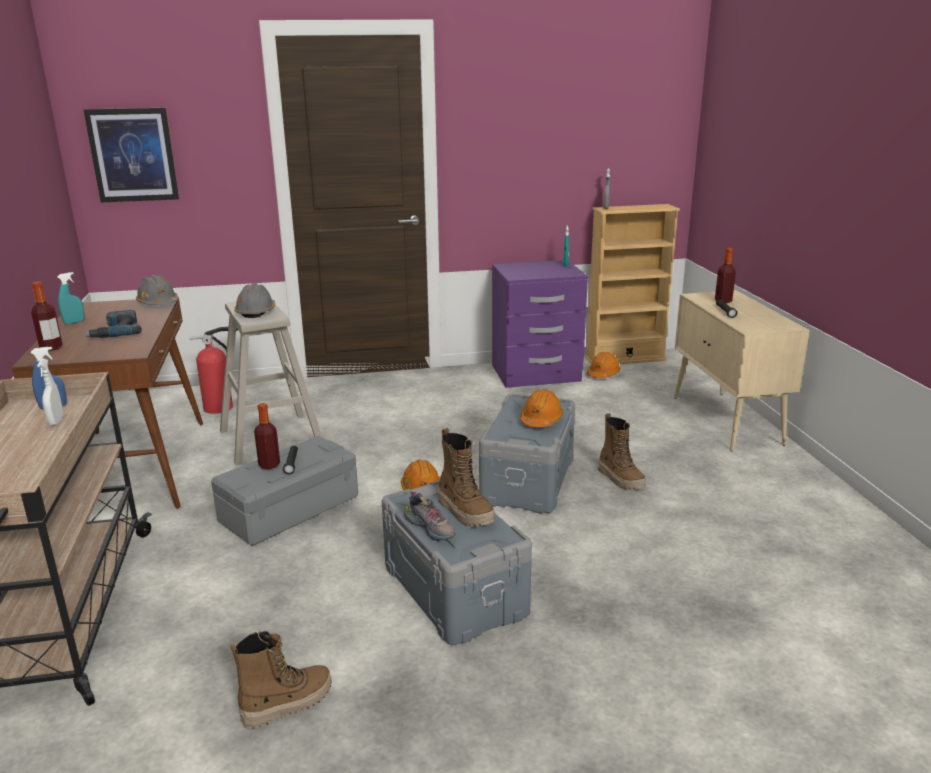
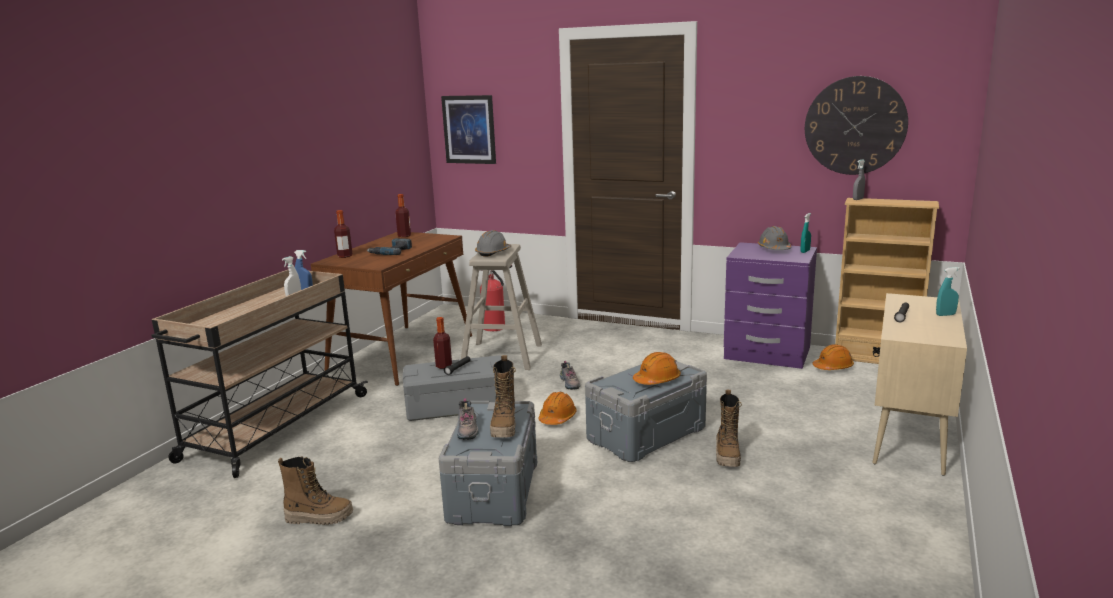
camera: 35 degrees right, 5 degrees down
(74, 322) = (380, 243): turquoise spray bottle -> turquoise spray bottle (945, 315)
(158, 303) = (442, 238): grey hard hat -> grey hard hat (774, 249)
(389, 449) = (570, 383): none -> shoe
(595, 135) = (855, 126): none -> wall clock
(723, 301) = (920, 306): bottle -> bottle (404, 236)

